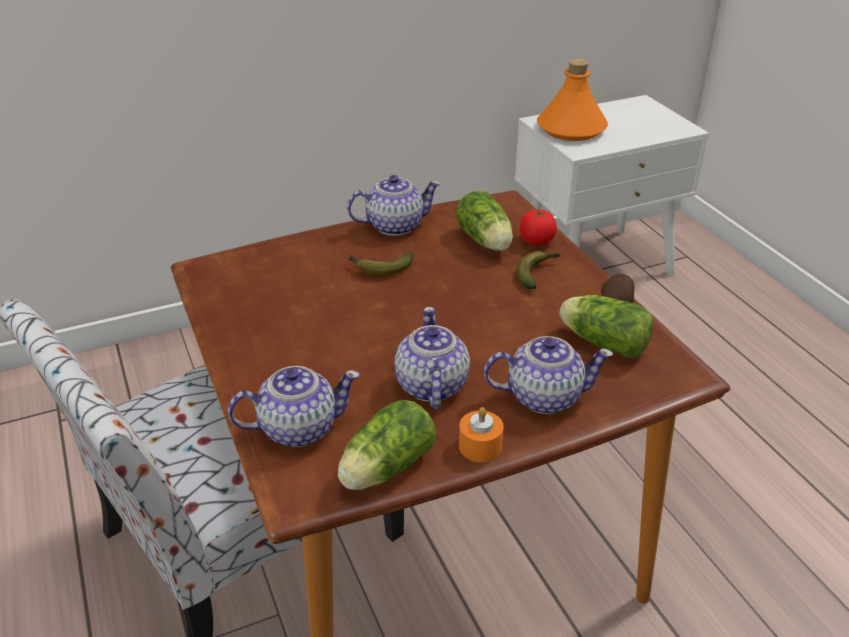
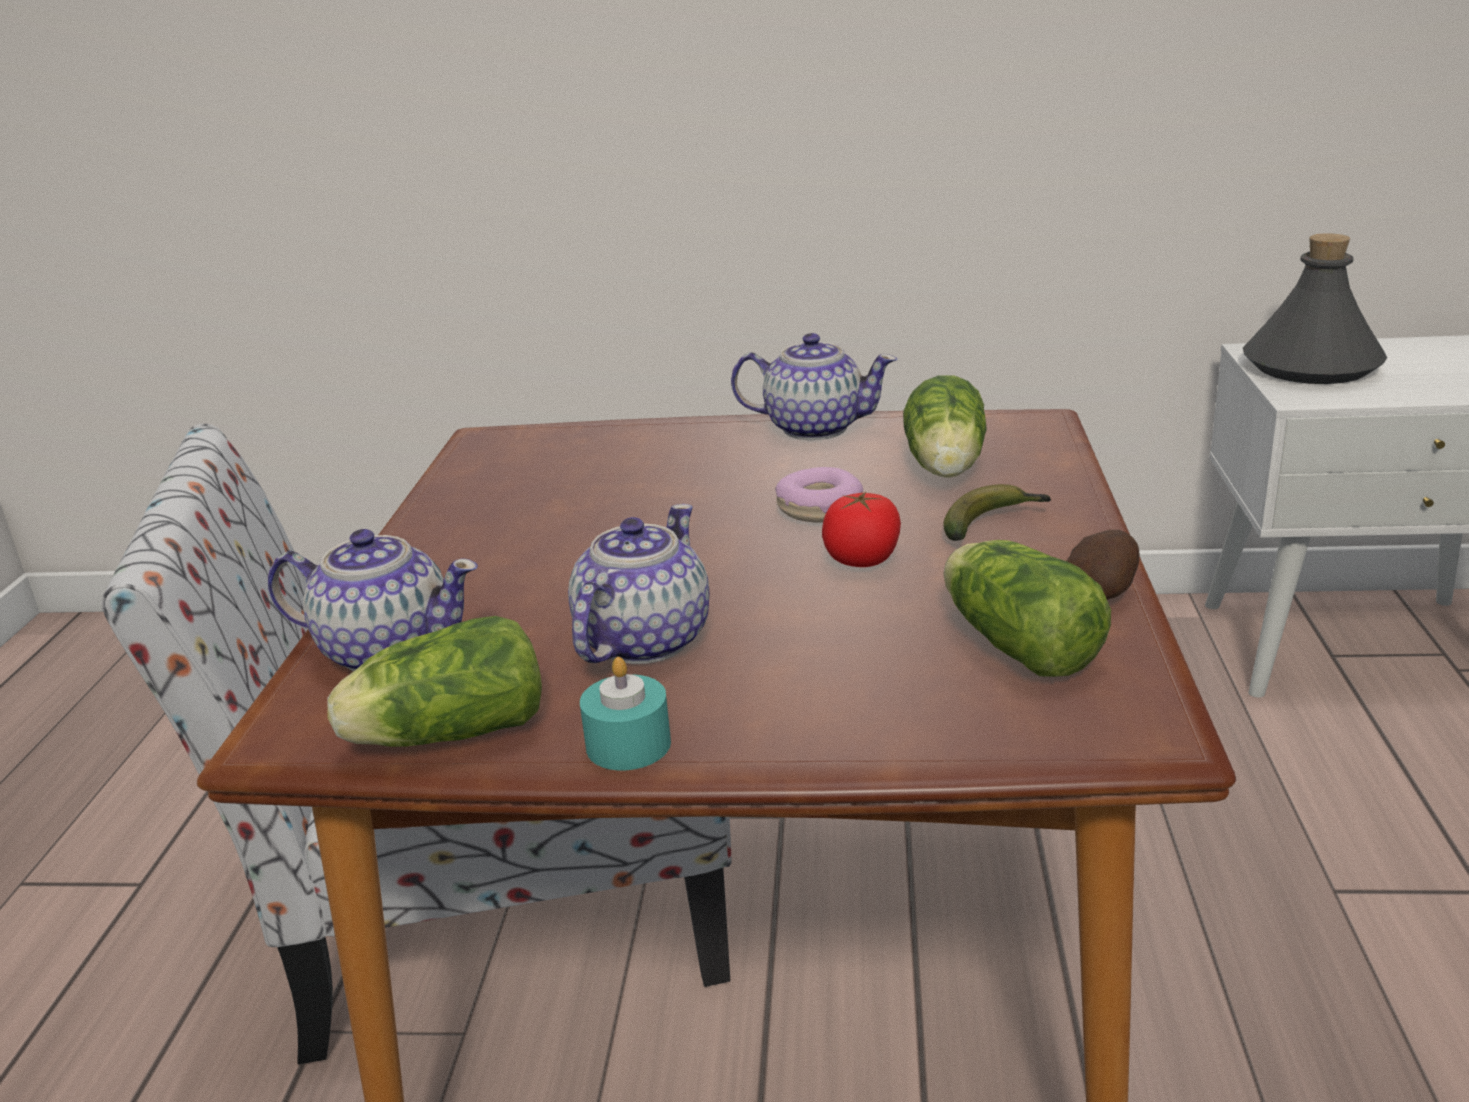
camera: 30 degrees right, 10 degrees down
(379, 268) = (733, 476): banana -> none
(445, 281) = (819, 508): none -> donut
(480, 446) = (628, 745): orange candle -> turquoise candle
(536, 241) = (1039, 479): tomato -> tomato (862, 559)
(543, 396) = (817, 700): teapot -> none
(571, 129) = (1311, 366): orange bottle -> grey bottle

